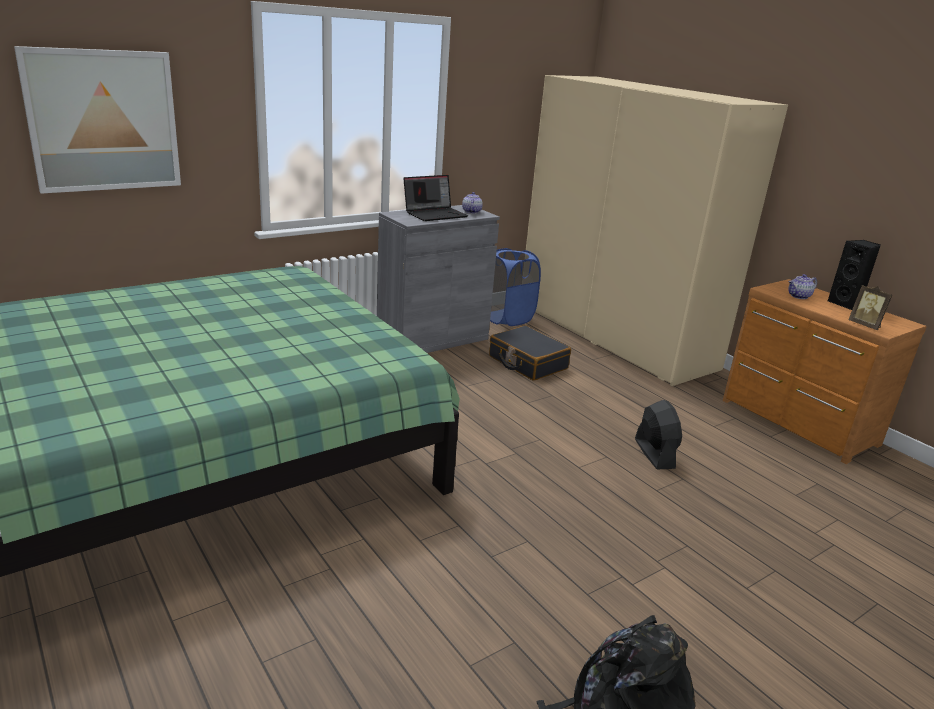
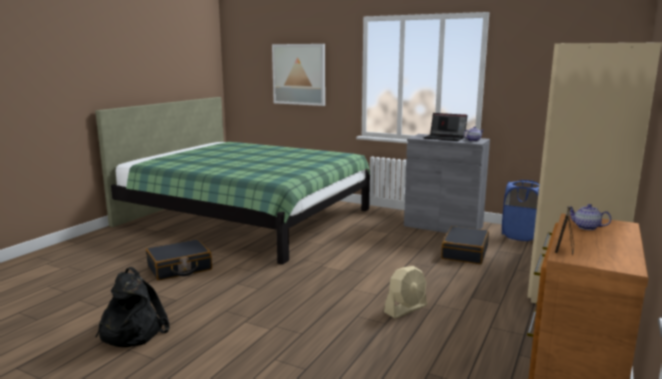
camera: 65 degrees right, 10 degrees down
(368, 607) = (179, 268): none -> black suitcase
(654, 453) = (405, 309): black fan -> beige fan
(846, 304) = (617, 243): black speaker -> none

